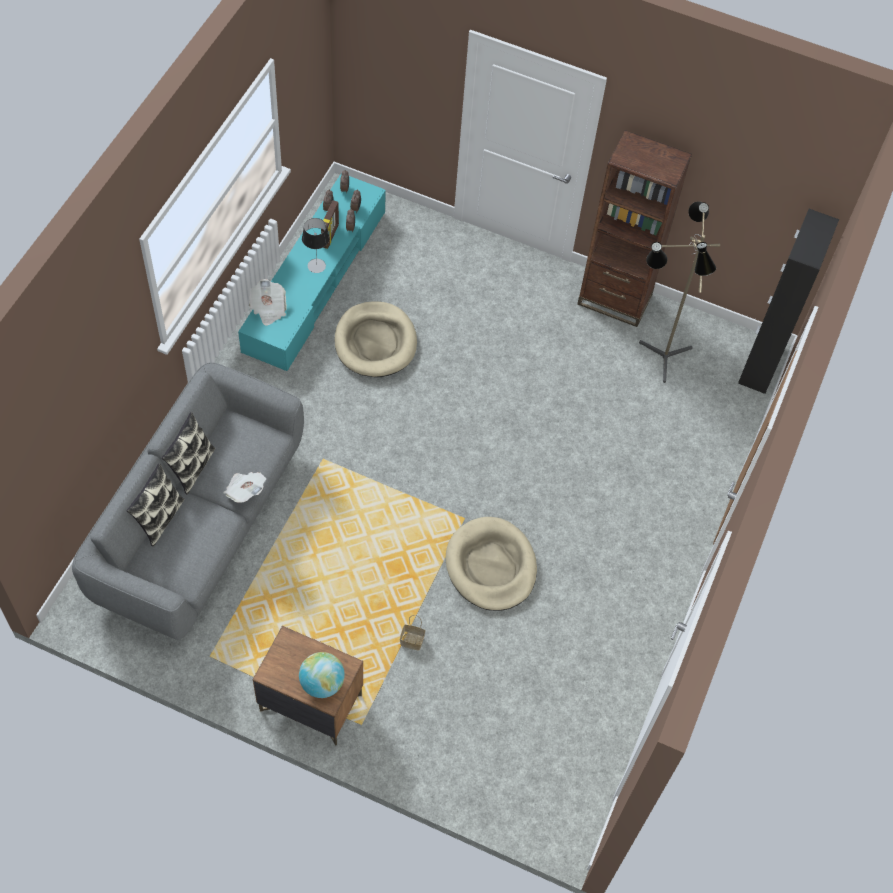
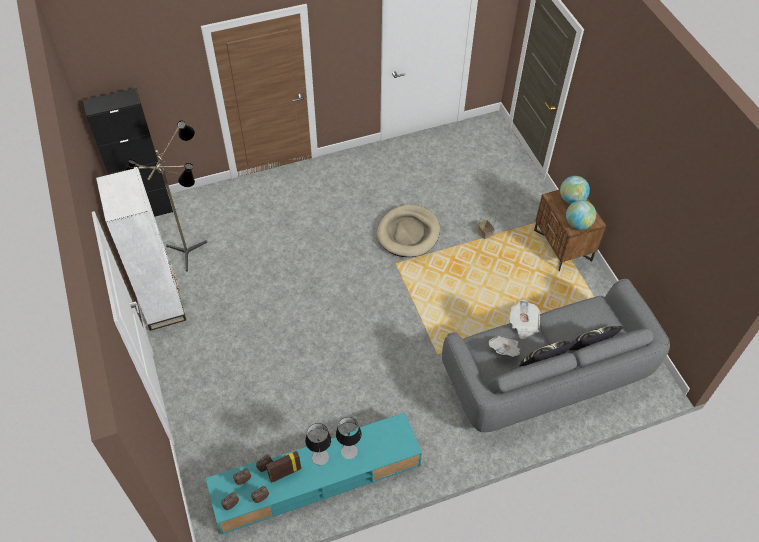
camera: 130 degrees left, 5 degrees down
(268, 309) = (385, 452): newspaper -> newspaper (504, 350)
(286, 652) = (577, 224): none -> globe
(298, 287) = (349, 451): none -> table lamp
(375, 342) = (328, 399): beige dog bed -> none
(614, 299) = (163, 304): brown bookcase -> white bookcase

